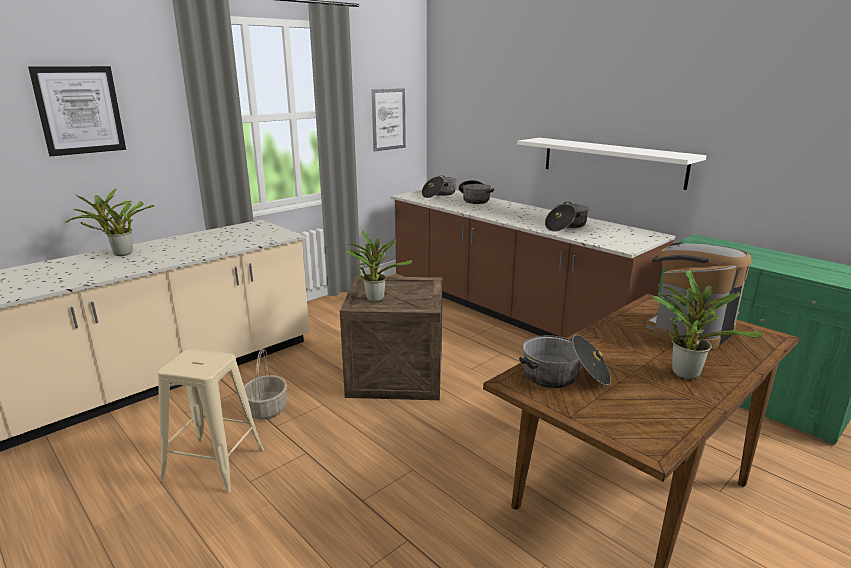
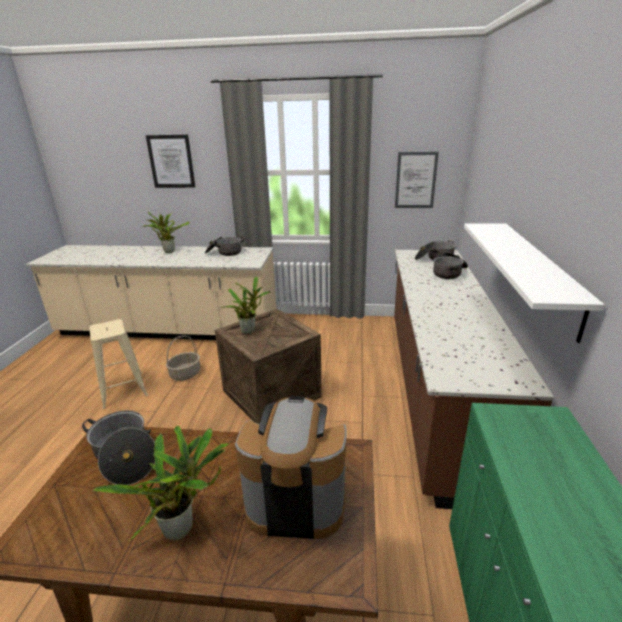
camera: 50 degrees right, 5 degrees up
(566, 226) = (454, 330): cooking pot -> cooking pot (224, 253)

